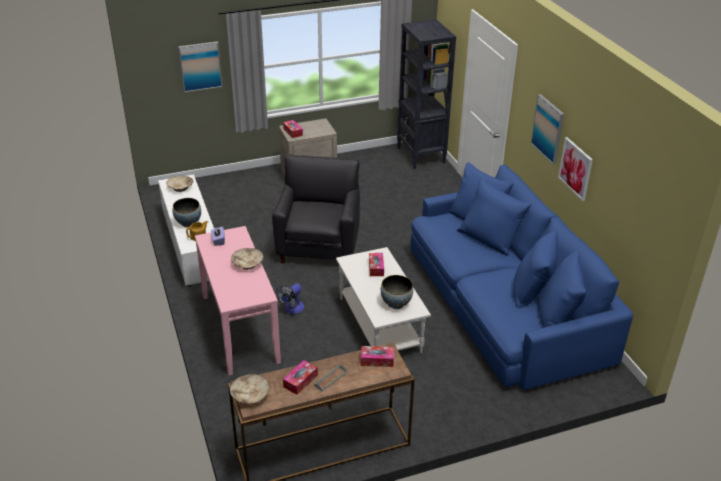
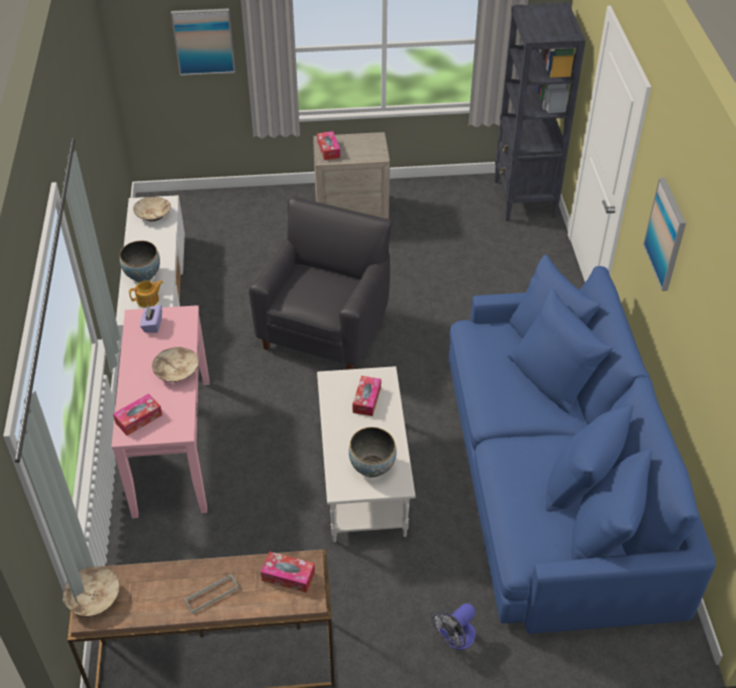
camera: 15 degrees right, 10 degrees up
(292, 309) = (252, 428): fan -> fan (455, 639)
(300, 381) = (169, 589): tissue box -> tissue box (139, 419)
(575, 168) = (687, 311): picture -> none

